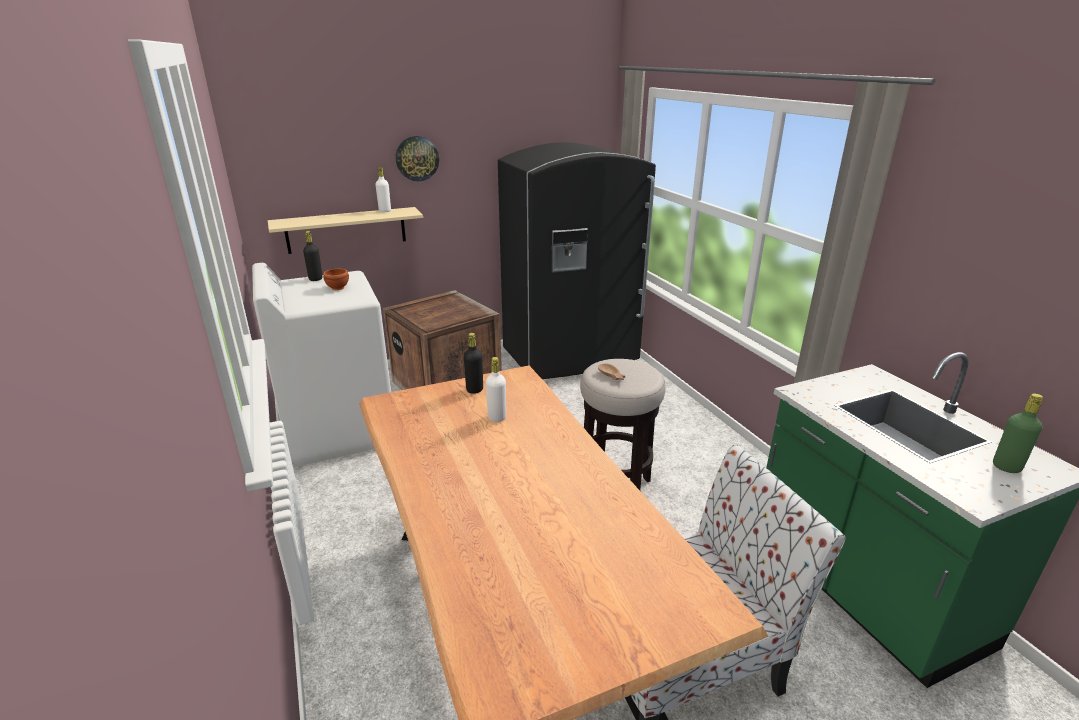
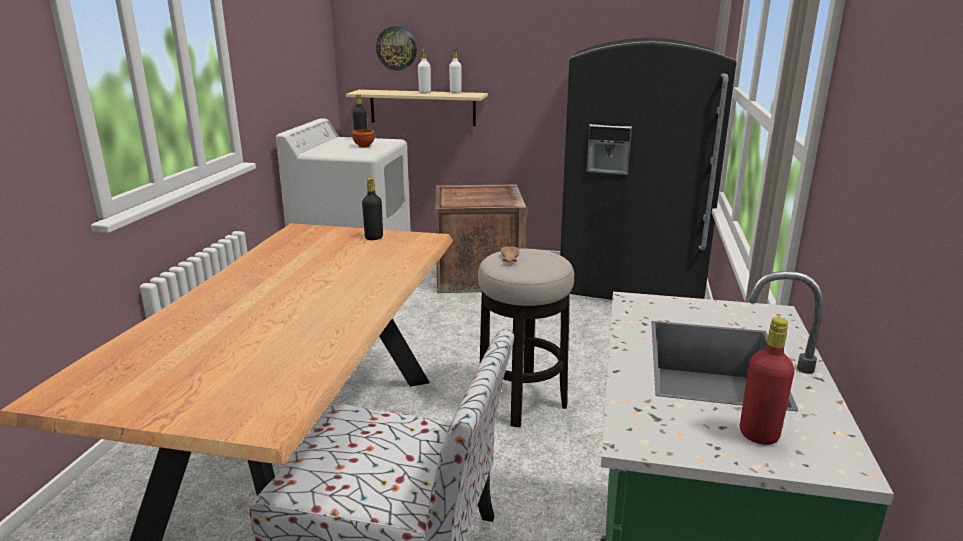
camera: 35 degrees right, 5 degrees down
(417, 158) = (494, 44): wall clock -> wall clock (396, 48)
(497, 417) = (355, 258): white bottle -> white bottle (425, 93)
(1006, 467) = (758, 435): green bottle -> red bottle

